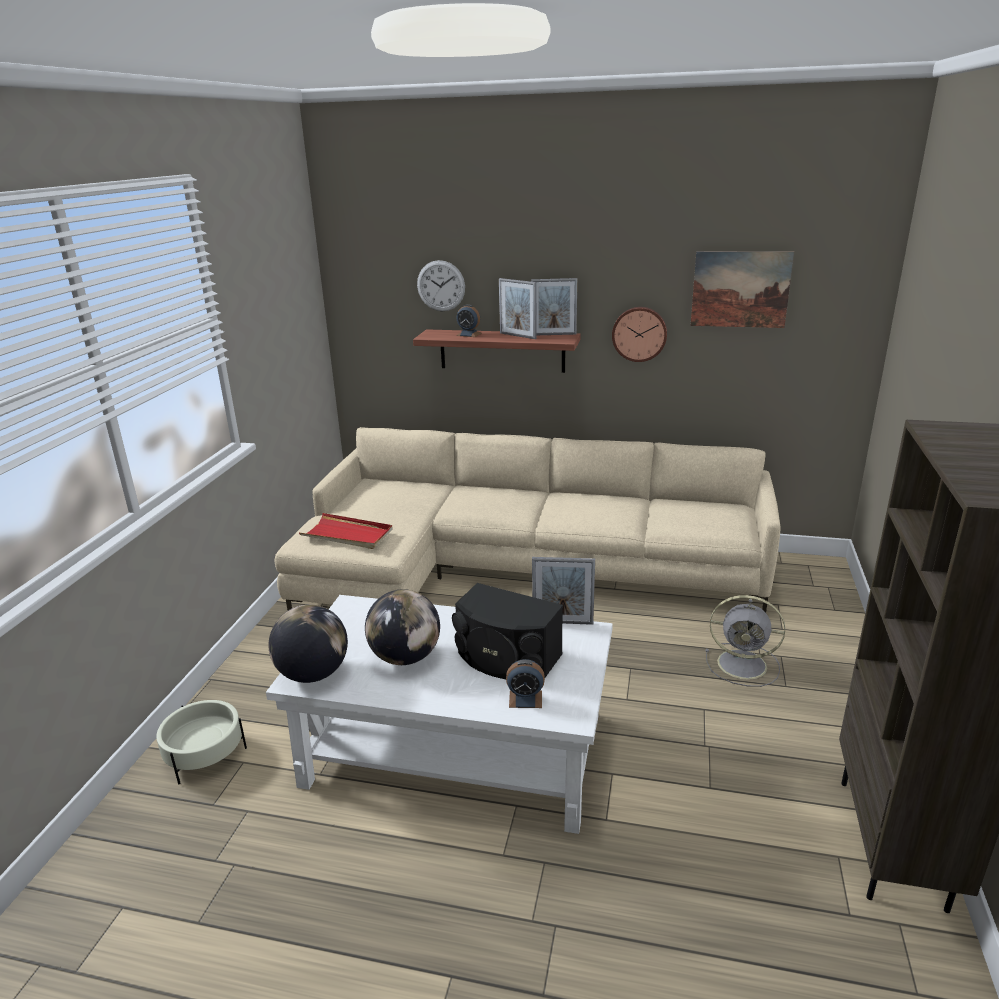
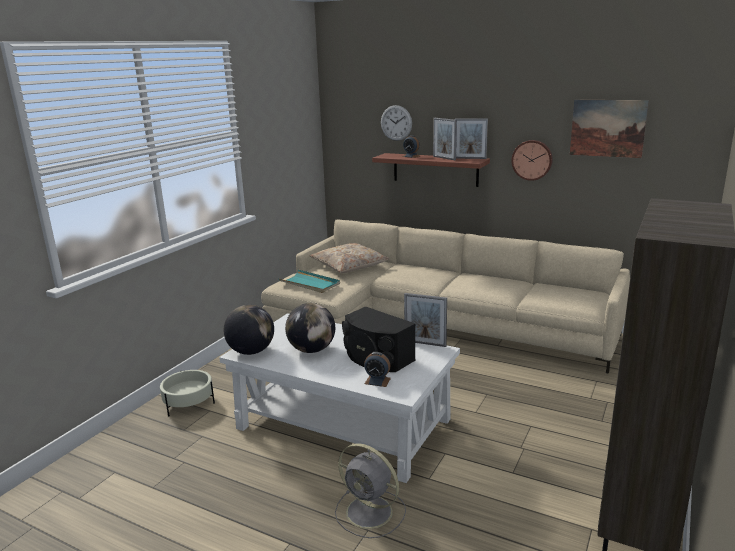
camera: 15 degrees right, 5 degrees down
(347, 534) = (310, 283): red tray -> turquoise tray
(393, 497) = (349, 266): none -> beige pillow
(744, 665) = (575, 403): grey fan -> grey fan (371, 513)

